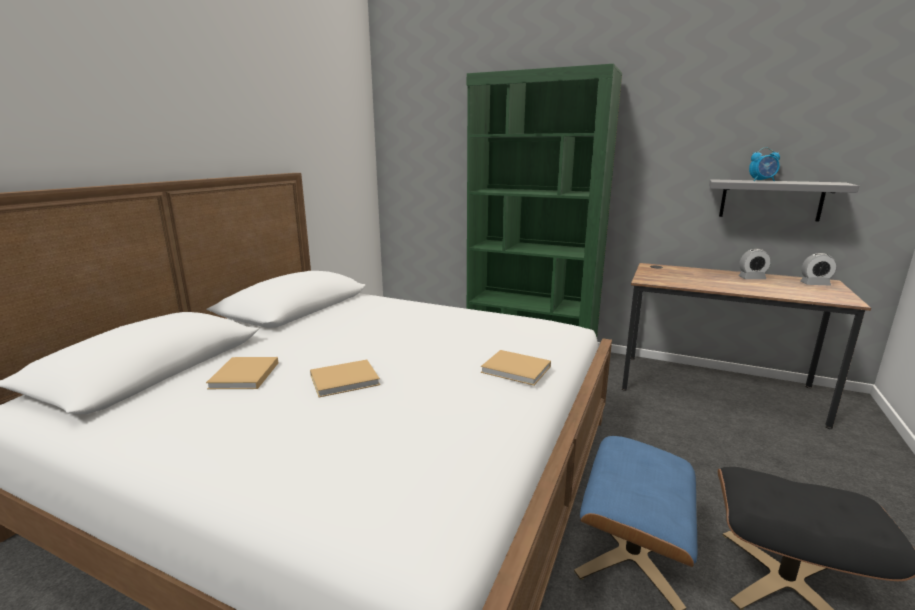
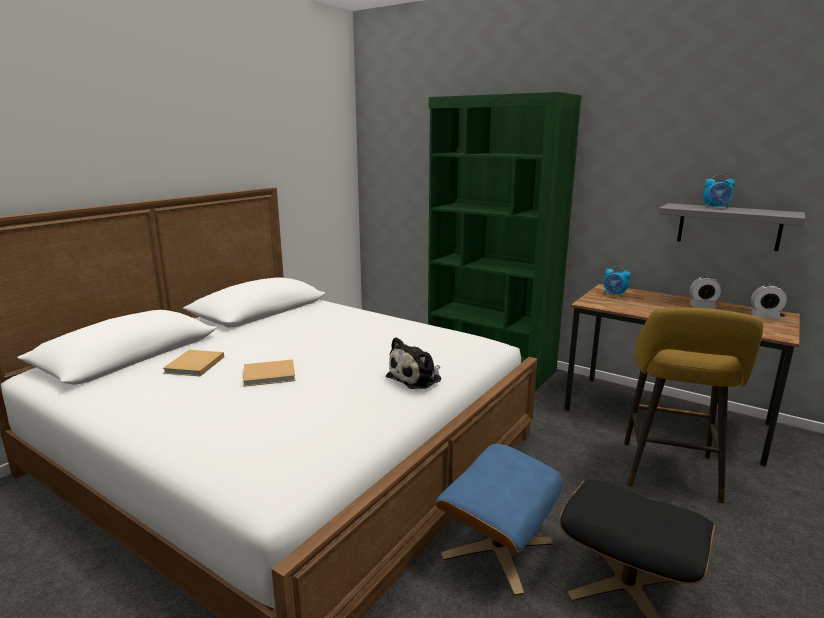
camera: 10 degrees right, 0 degrees up
(517, 370) = (416, 378): beige book -> plush toy
(663, 272) = (614, 295): none -> alarm clock
(754, 447) = (670, 474): none -> yellow stool

